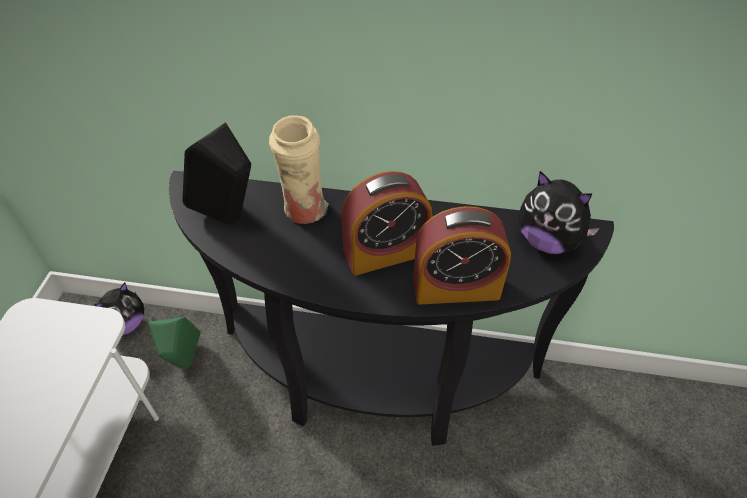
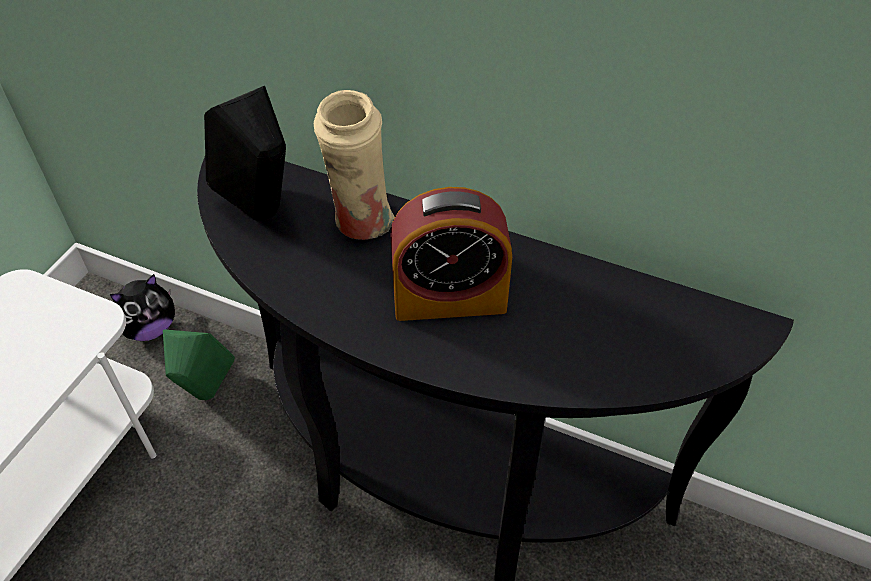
camera: 15 degrees right, 0 degrees up
(456, 287) = (529, 366): alarm clock -> none
(547, 241) = (683, 328): plush toy -> none

